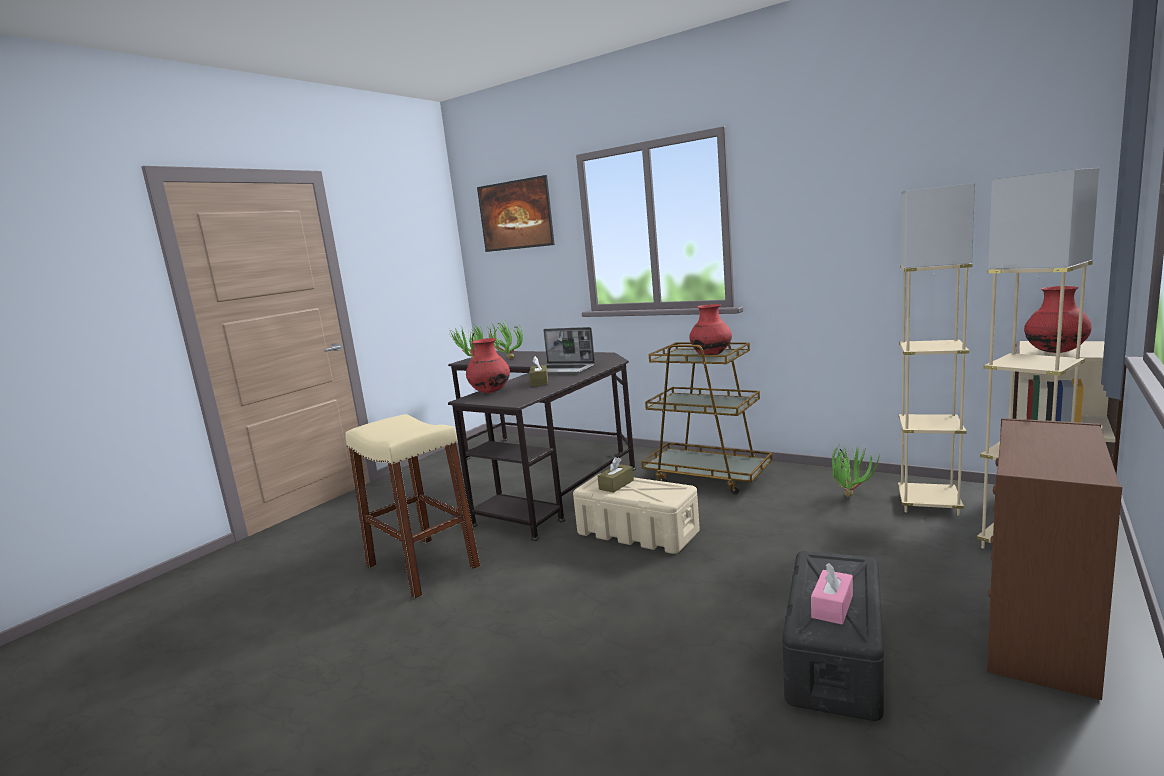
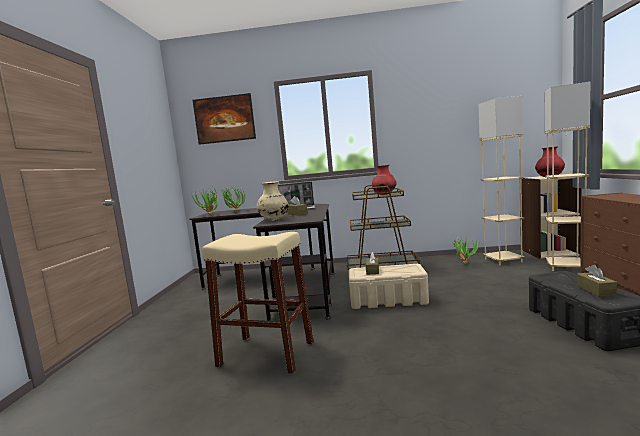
camera: 30 degrees left, 5 degrees down
(490, 392) = (274, 220): red vase -> beige vase
(832, 606) = (595, 290): pink tissue box -> brown tissue box

